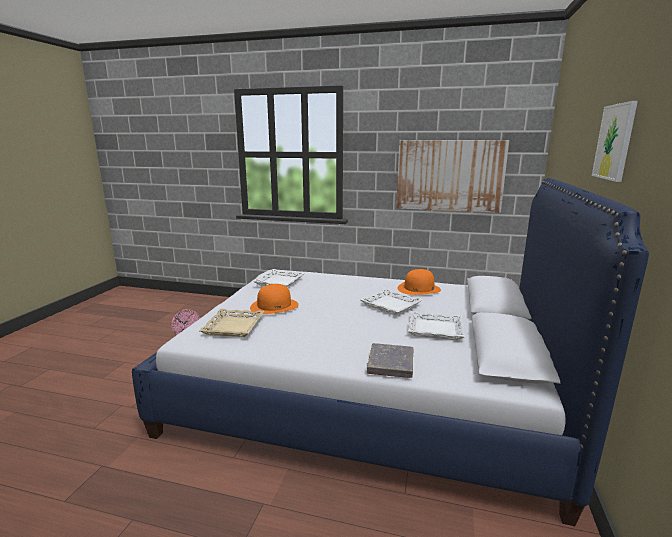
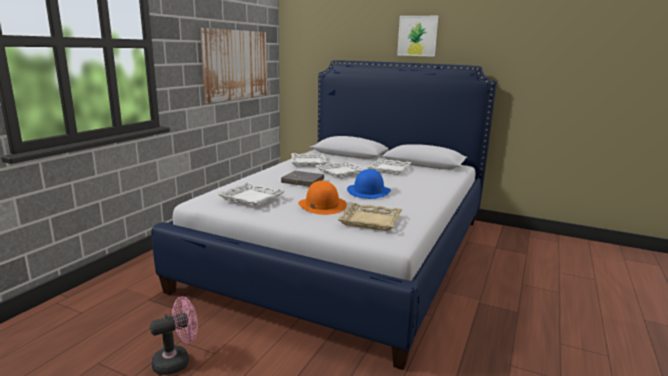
camera: 80 degrees left, 0 degrees up
(326, 322) = (368, 191): none -> blue hat
(390, 364) = (439, 183): grey book -> grey book (303, 181)
(418, 289) = (308, 162): orange hat -> white tray

